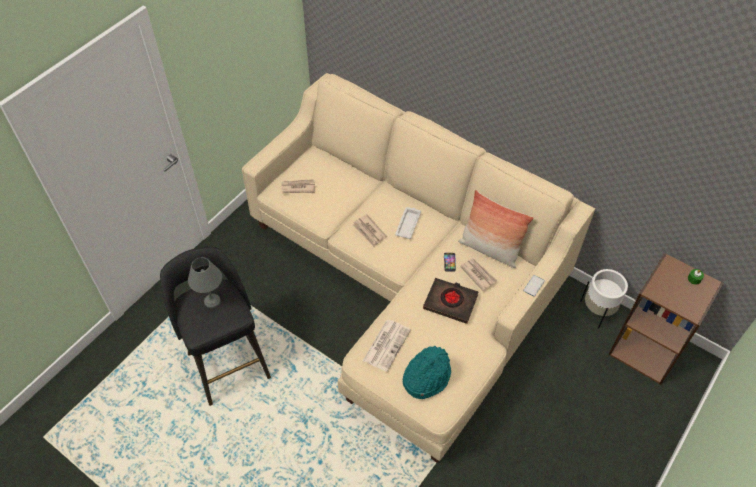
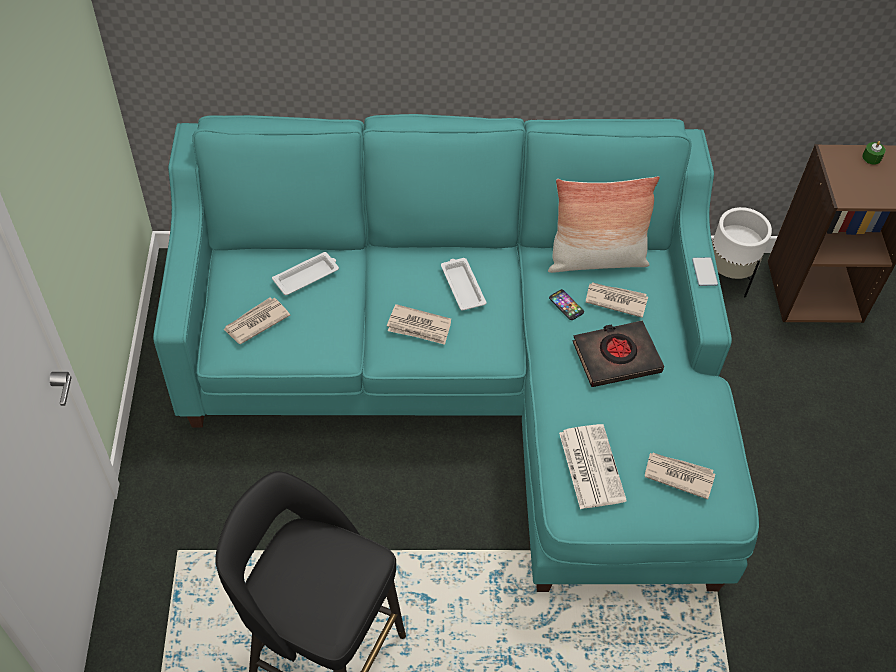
camera: 40 degrees left, 0 degrees up
(213, 301) = (310, 564): grey table lamp -> none
(339, 179) = (307, 276): none -> white tray
(408, 281) = (474, 377): beige sofa -> turquoise sofa
(426, 377) = (678, 475): turquoise hat -> newspaper

